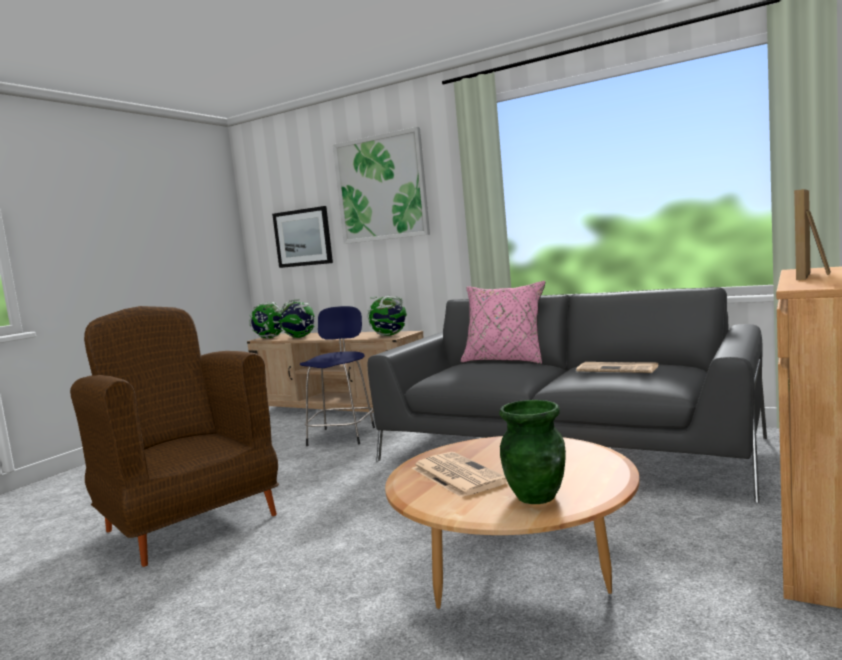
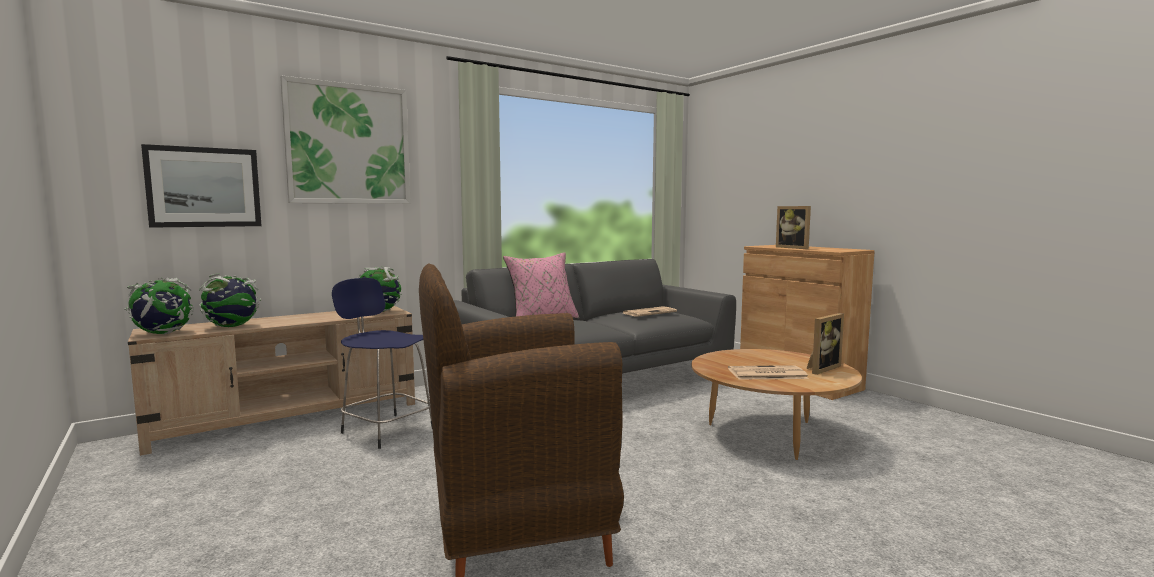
camera: 65 degrees left, 0 degrees up
(536, 496) = (821, 368): green vase -> picture frame

